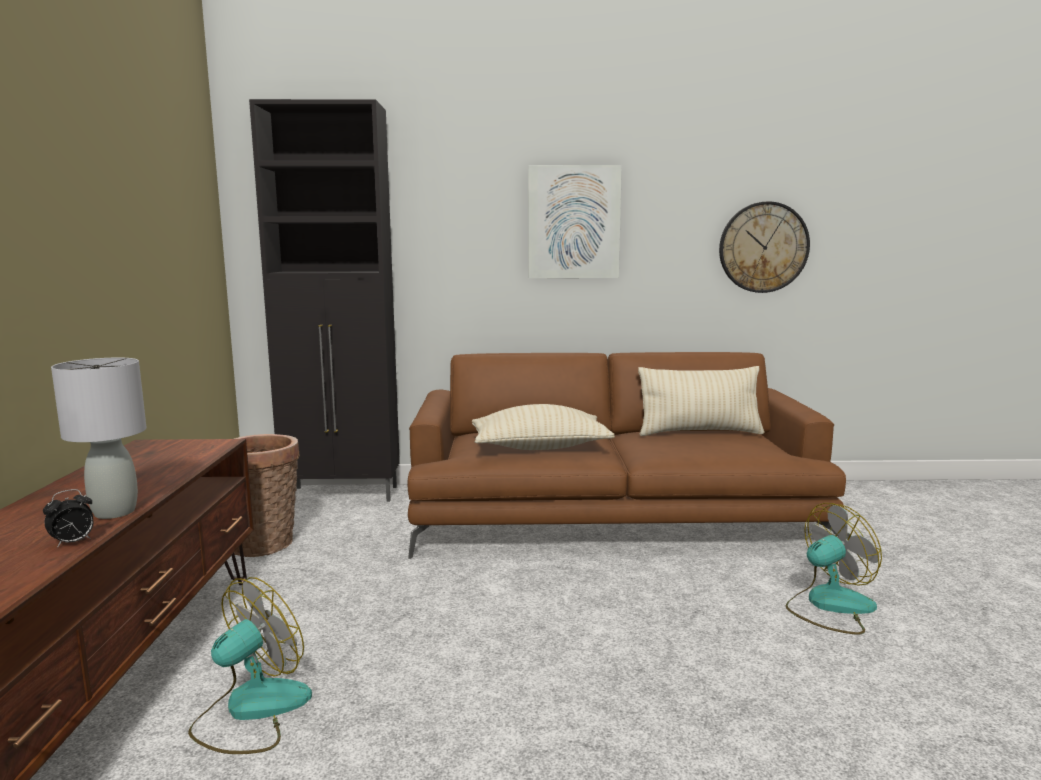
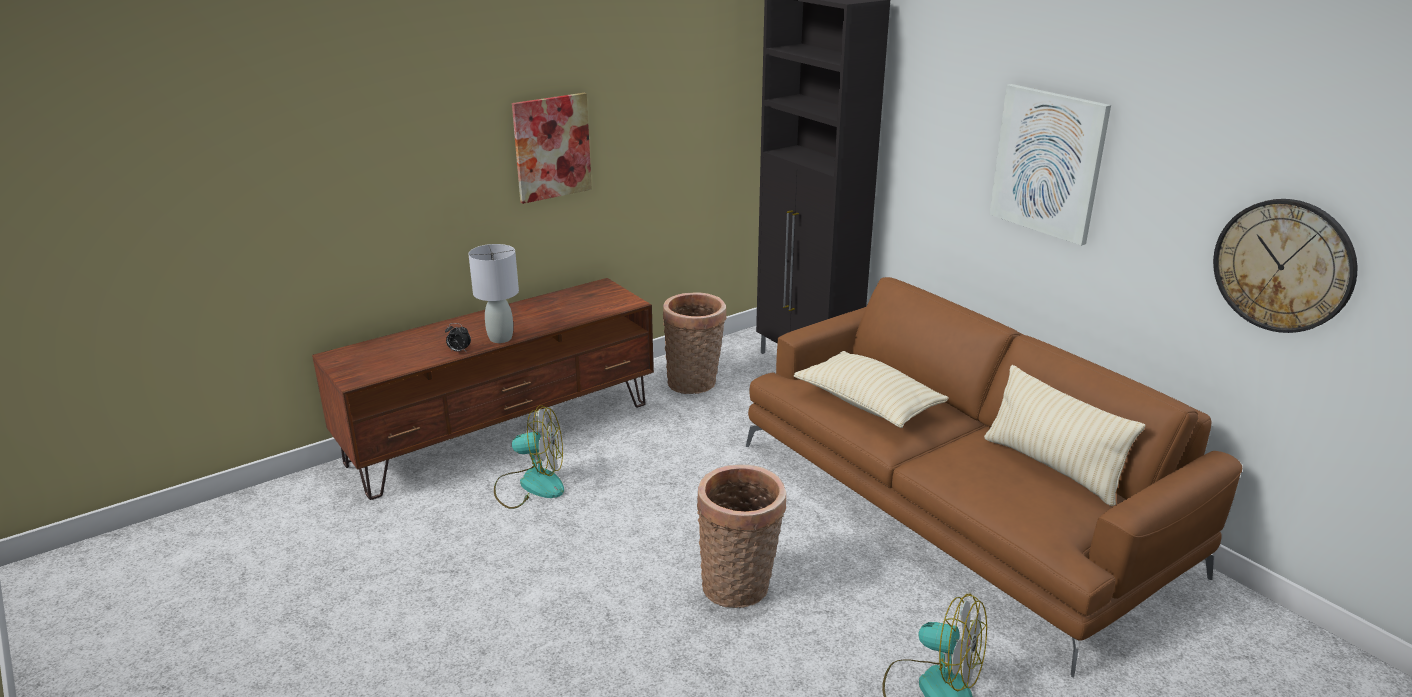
camera: 55 degrees right, 15 degrees up
(62, 247) = (552, 147): none -> picture
(620, 641) = (740, 587): none -> basket

